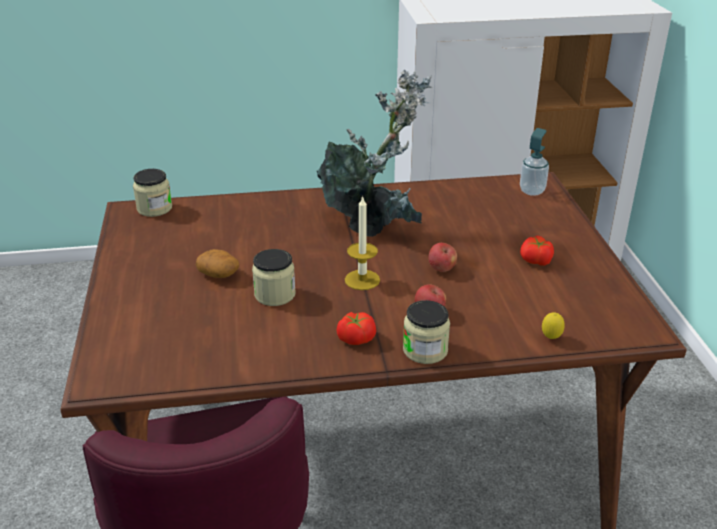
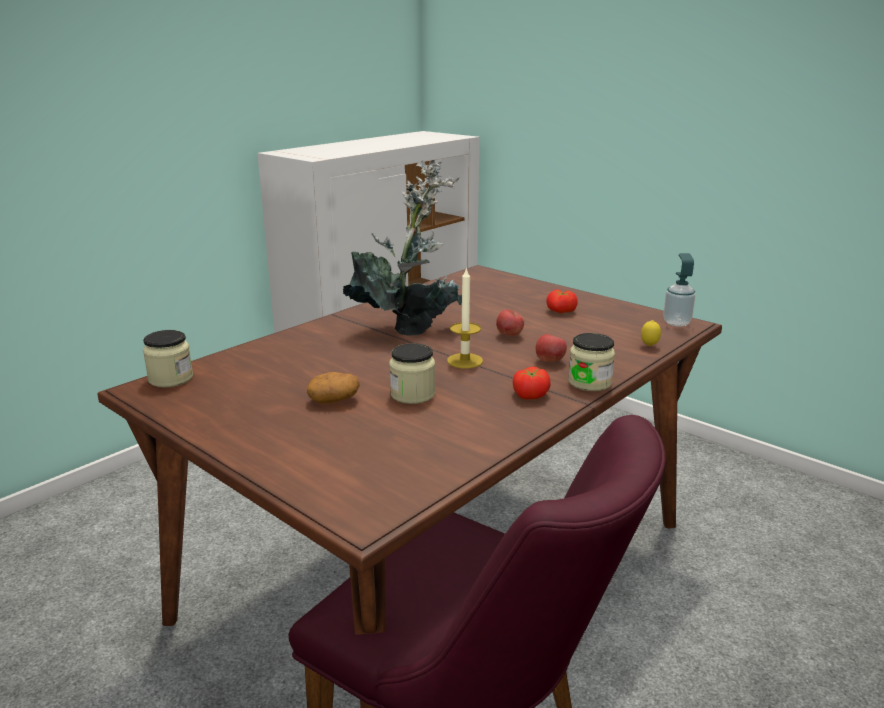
camera: 40 degrees left, 10 degrees down
(532, 191) = (485, 277): soap dispenser -> soap dispenser (676, 323)

